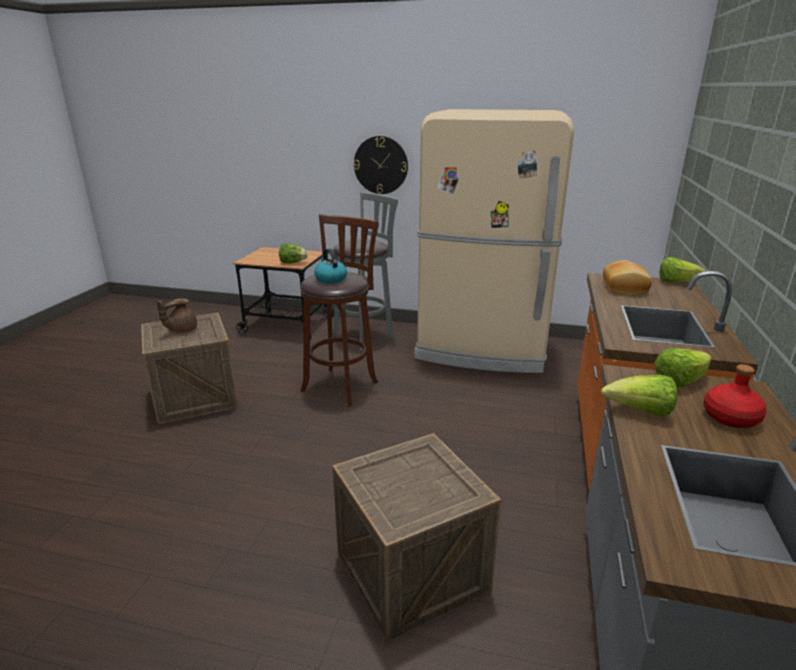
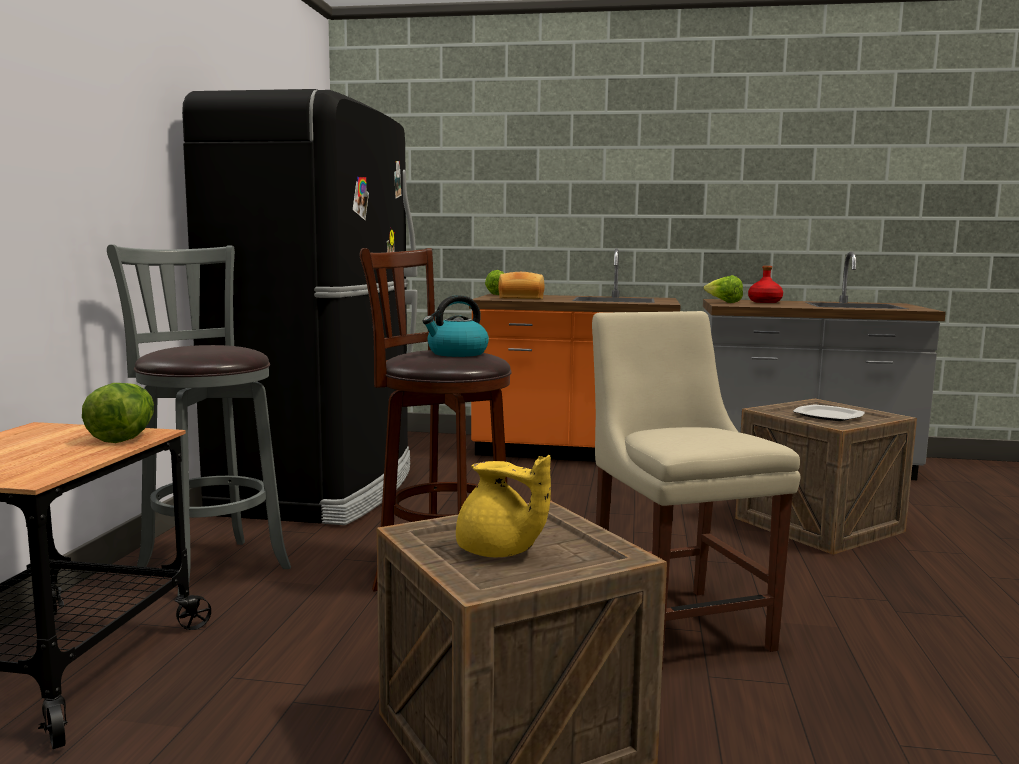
camera: 95 degrees left, 15 degrees down
(181, 330) = (499, 552): brown teapot -> yellow teapot
(260, 448) = (675, 622): none -> beige chair
(381, 165) = (101, 188): wall clock -> none
(411, 483) = (827, 415): none -> plate
(482, 349) = (322, 489): beige fridge -> black fridge
(640, 411) = (780, 306): lettuce -> none

